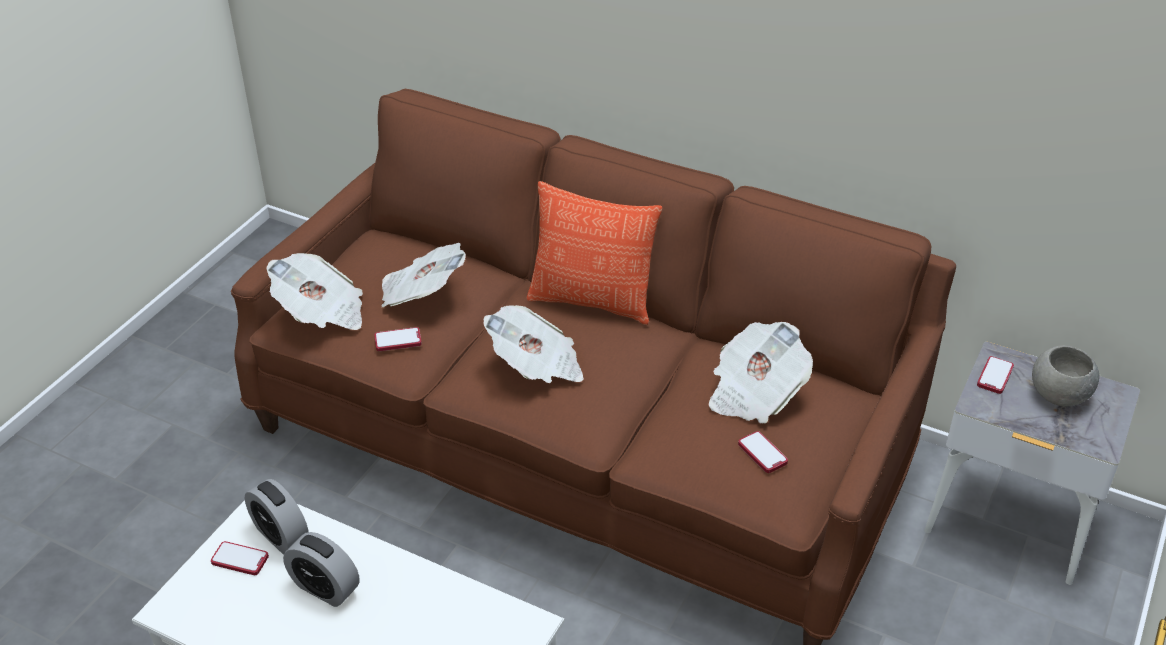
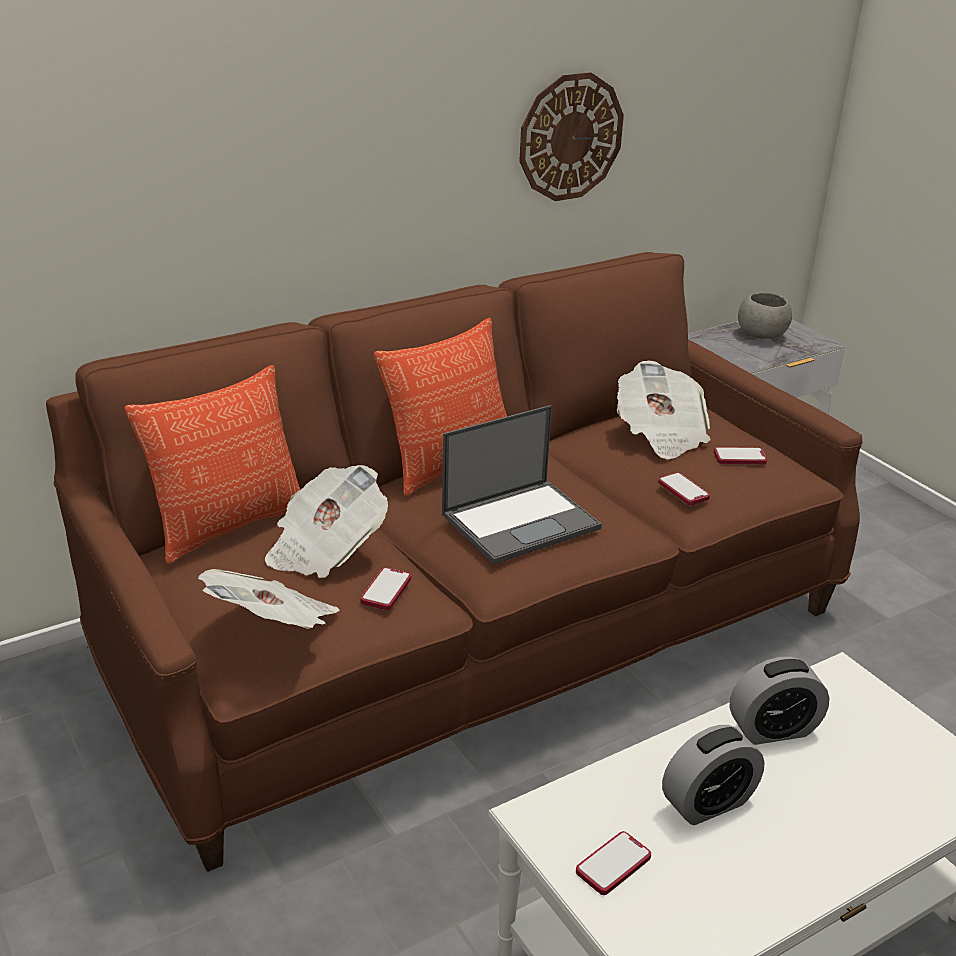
camera: 60 degrees left, 10 degrees down
(280, 535) = (594, 813): alarm clock -> alarm clock (773, 729)
(420, 245) = (229, 526): none -> orange pillow
(536, 366) = (521, 521): newspaper -> laptop
(862, 87) = (570, 137): none -> wall clock
(995, 376) = (722, 346): phone -> phone (683, 490)

